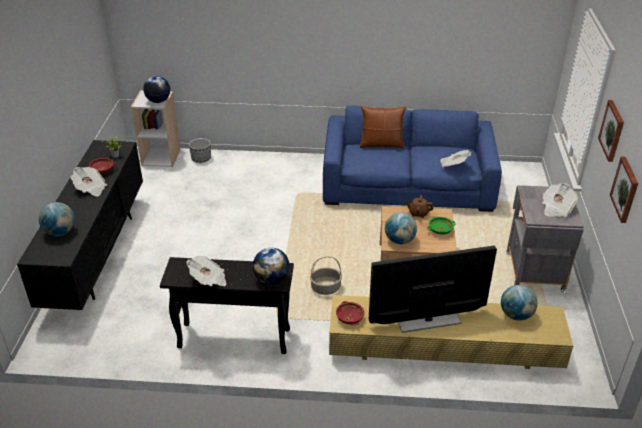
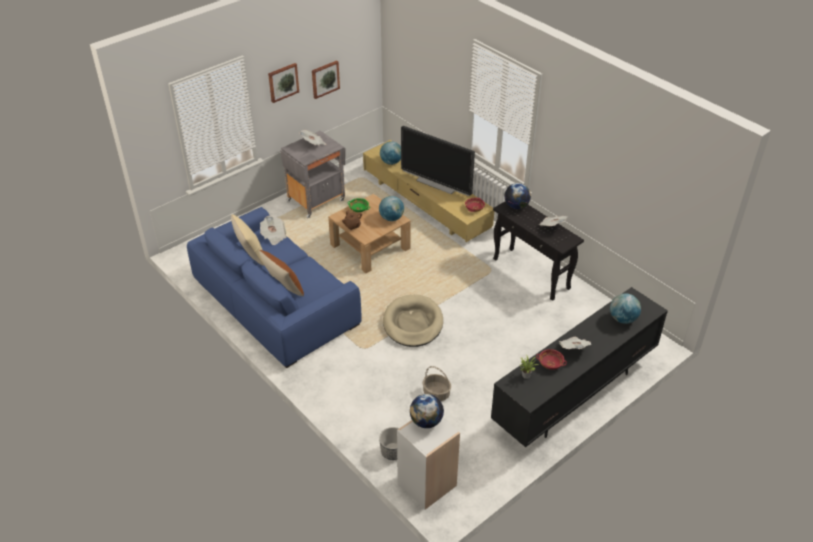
camera: 135 degrees left, 5 degrees up
(287, 229) = (413, 323): none -> beige dog bed
(325, 288) = (443, 267): basket -> basket (436, 393)
(443, 148) = (251, 255): none -> beige pillow

